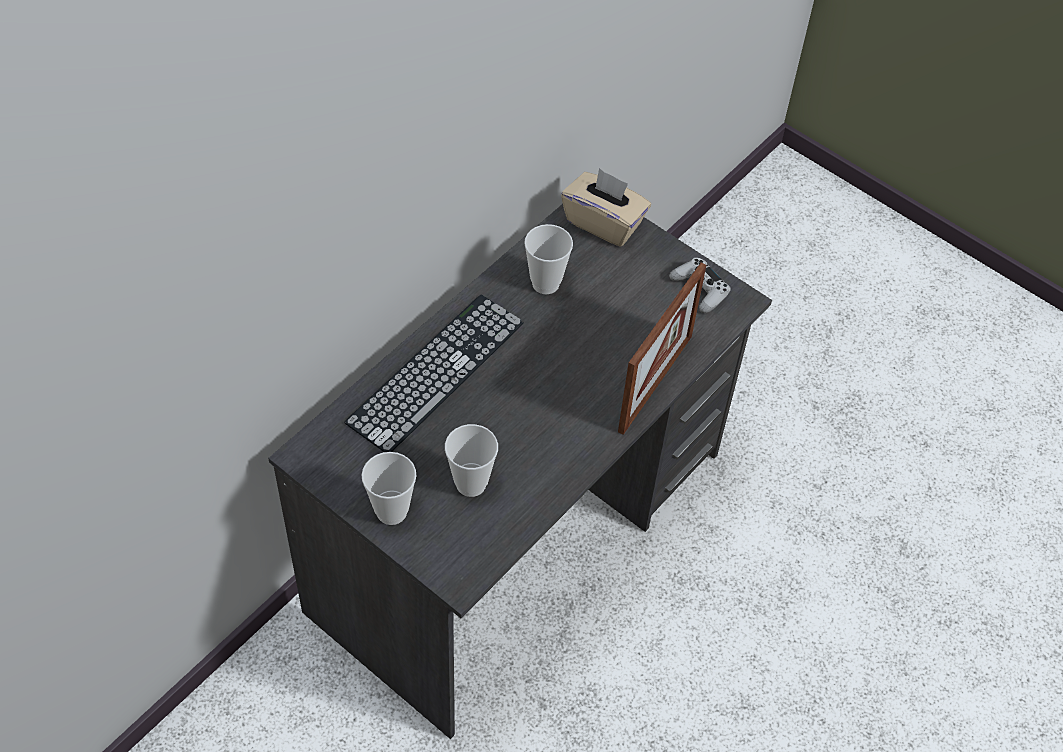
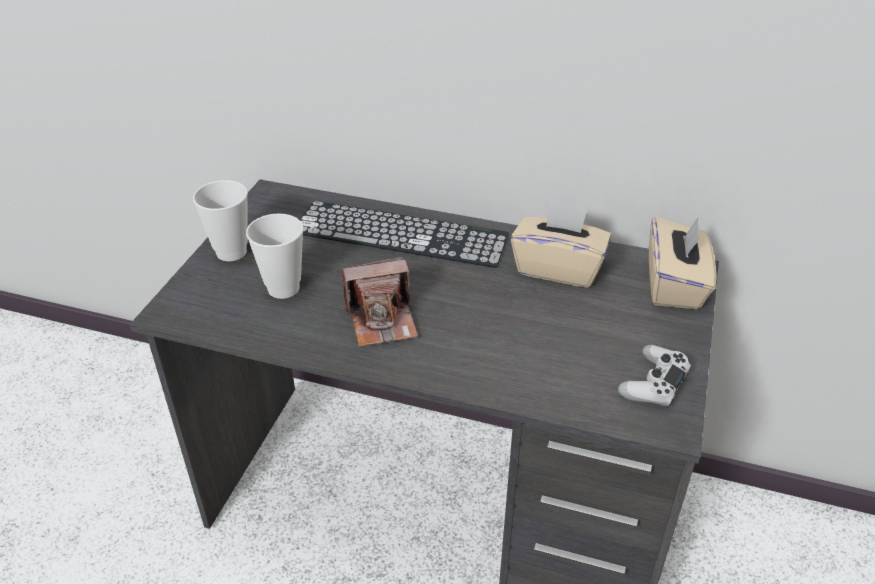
camera: 70 degrees right, 15 degrees down
(545, 283) = (558, 268): cup -> beige tissue box
(551, 426) = (382, 321): none -> camera
(655, 383) = (489, 383): picture frame -> none

